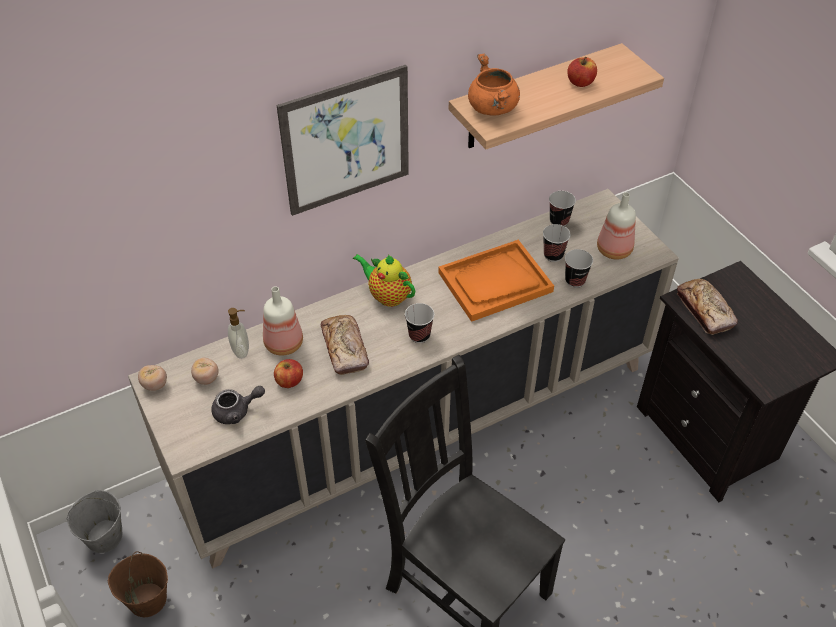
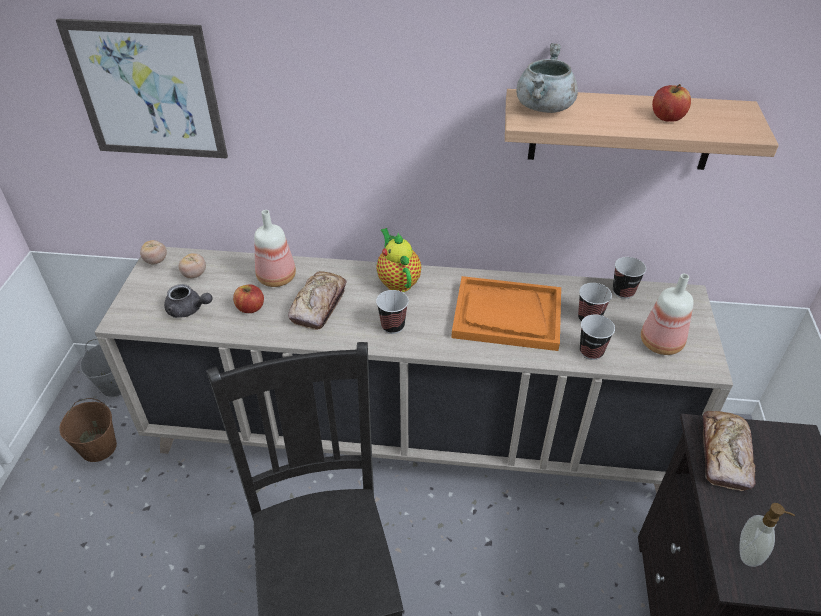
camera: 35 degrees right, 5 degrees down
(242, 350) = (241, 267): soap dispenser -> soap dispenser (749, 553)
(346, 141) = (379, 90): picture -> picture (147, 91)
(493, 108) = (544, 107): orange cooking pot -> grey cooking pot

